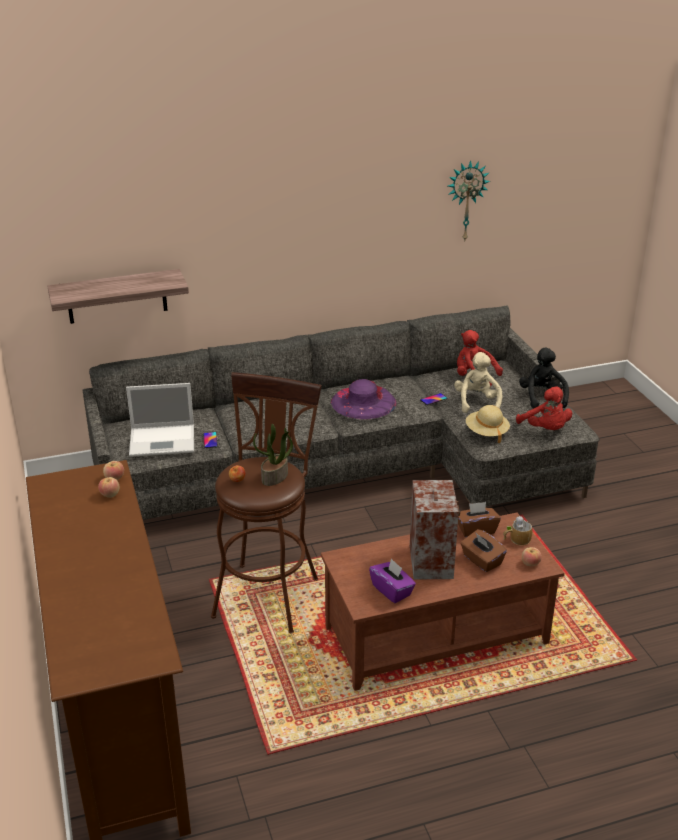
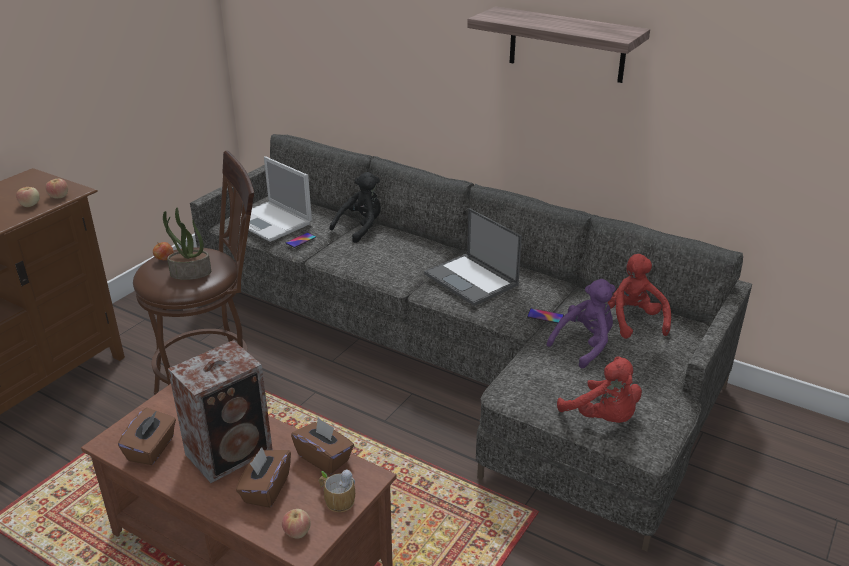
camera: 50 degrees right, 0 degrees up
(117, 296) = (314, 72): shelf -> shelf (566, 45)
(363, 402) = (472, 280): purple hat -> laptop
(392, 590) = (152, 449): purple tissue box -> brown tissue box
(466, 200) = (714, 79): wall clock -> none
(477, 402) = (584, 345): beige plush toy -> purple plush toy
(486, 432) = (533, 379): beige hat -> none
(542, 397) = (670, 385): black plush toy -> black plush toy (361, 228)
(545, 429) = (603, 418): red plush toy -> red plush toy turned 60 degrees counterclockwise

